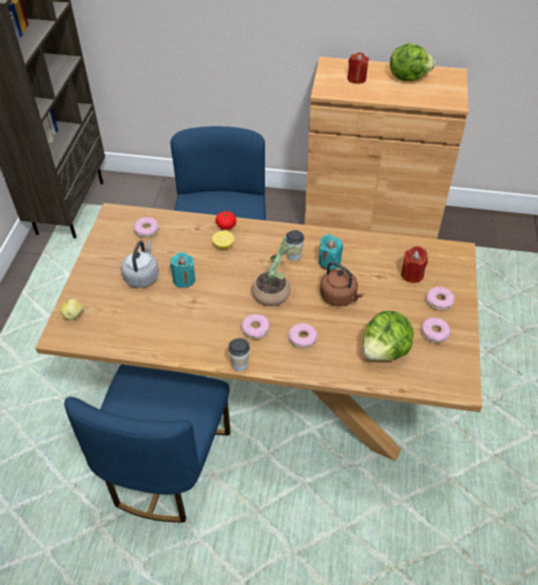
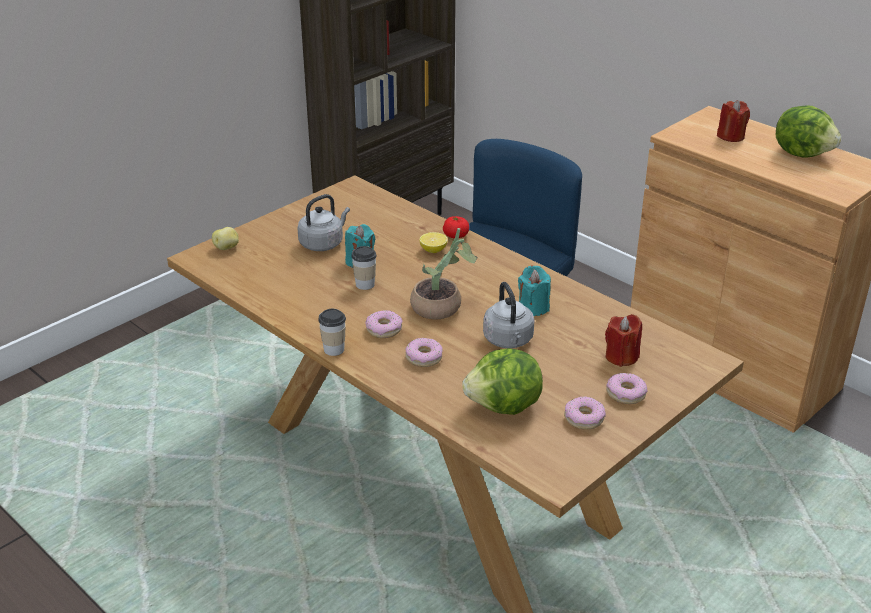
camera: 35 degrees right, 15 degrees down
(146, 230) = (369, 210): donut -> none
(166, 467) = (254, 489): blue chair -> none
(294, 256) = (499, 287): cup -> cup (365, 284)
(340, 297) = (509, 341): brown kettle -> grey kettle

